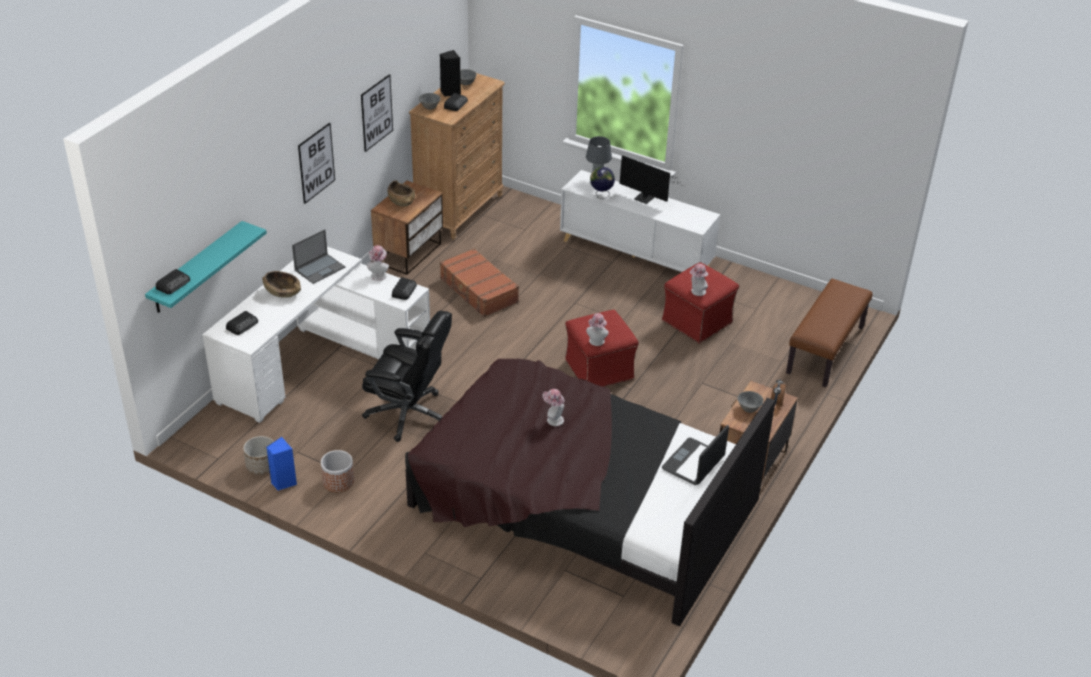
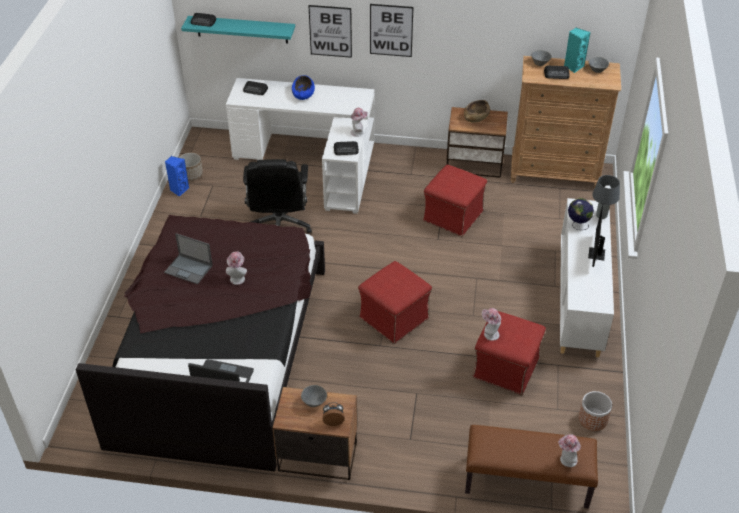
camera: 70 degrees right, 5 degrees up
(283, 292) = (303, 94): brown bowl -> blue bowl
(320, 268) = (342, 101): laptop -> laptop (189, 269)
(338, 481) = (191, 214): planter -> planter (593, 419)
(376, 112) = (480, 33): picture -> picture (330, 31)
(450, 92) = (573, 66): black speaker -> turquoise speaker
(478, 290) = (453, 216): brown suitcase -> red ottoman
(596, 342) = (372, 285): hat -> hat (566, 460)

